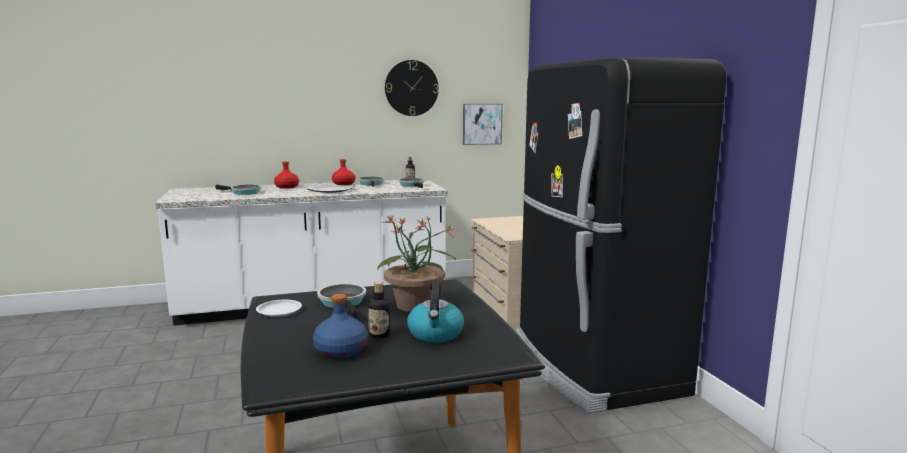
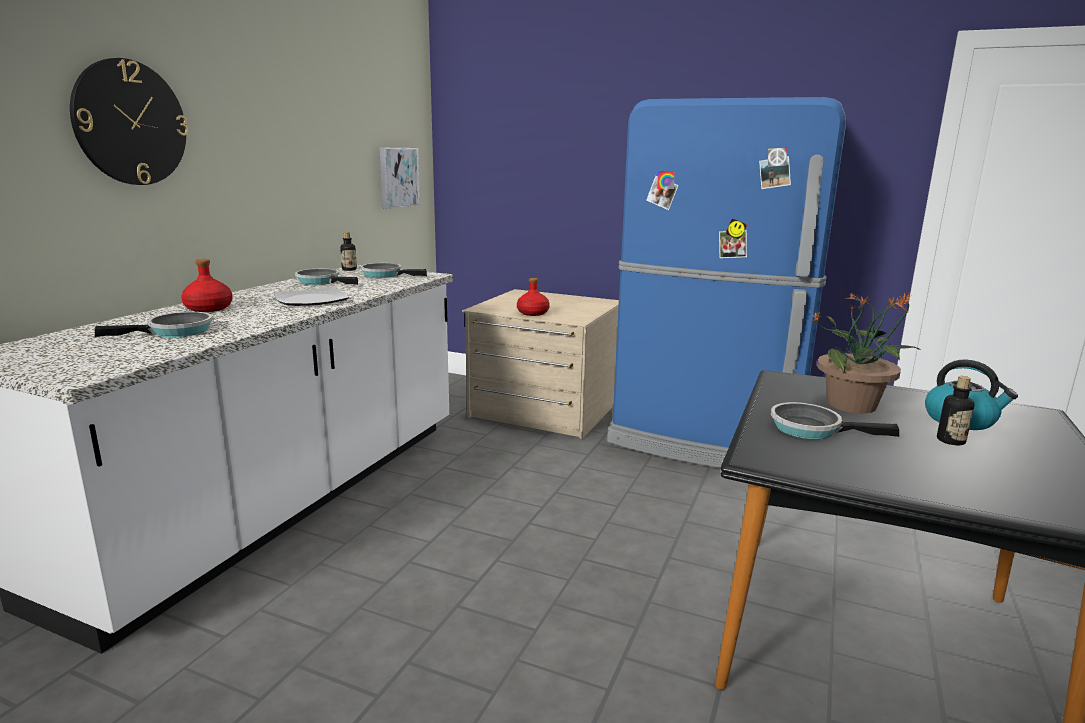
camera: 50 degrees left, 5 degrees up
(279, 311) = (815, 465): white plate -> none
(340, 350) = (998, 468): blue bottle -> none
(343, 184) = (278, 288): red bottle -> red bottle (533, 313)
(411, 88) = (325, 121): wall clock -> wall clock (130, 123)
(593, 367) = (707, 439): black fridge -> blue fridge

